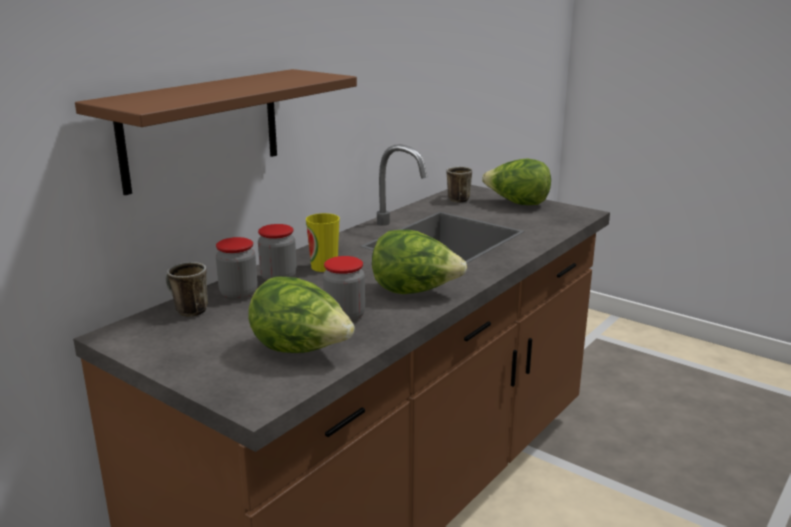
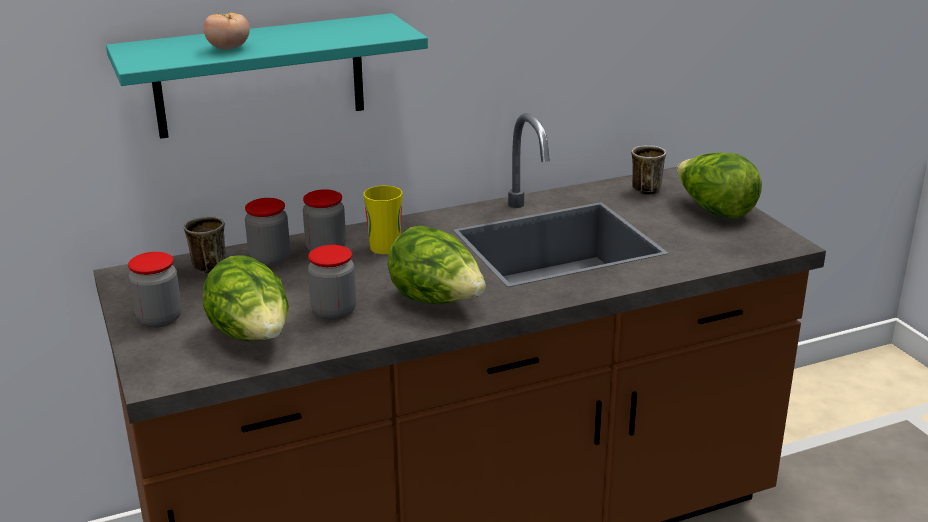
camera: 30 degrees right, 5 degrees up
(195, 359) = (159, 319): none -> jar
(202, 129) = (260, 76): brown shelf -> turquoise shelf
(208, 93) = (228, 49): none -> tomato

